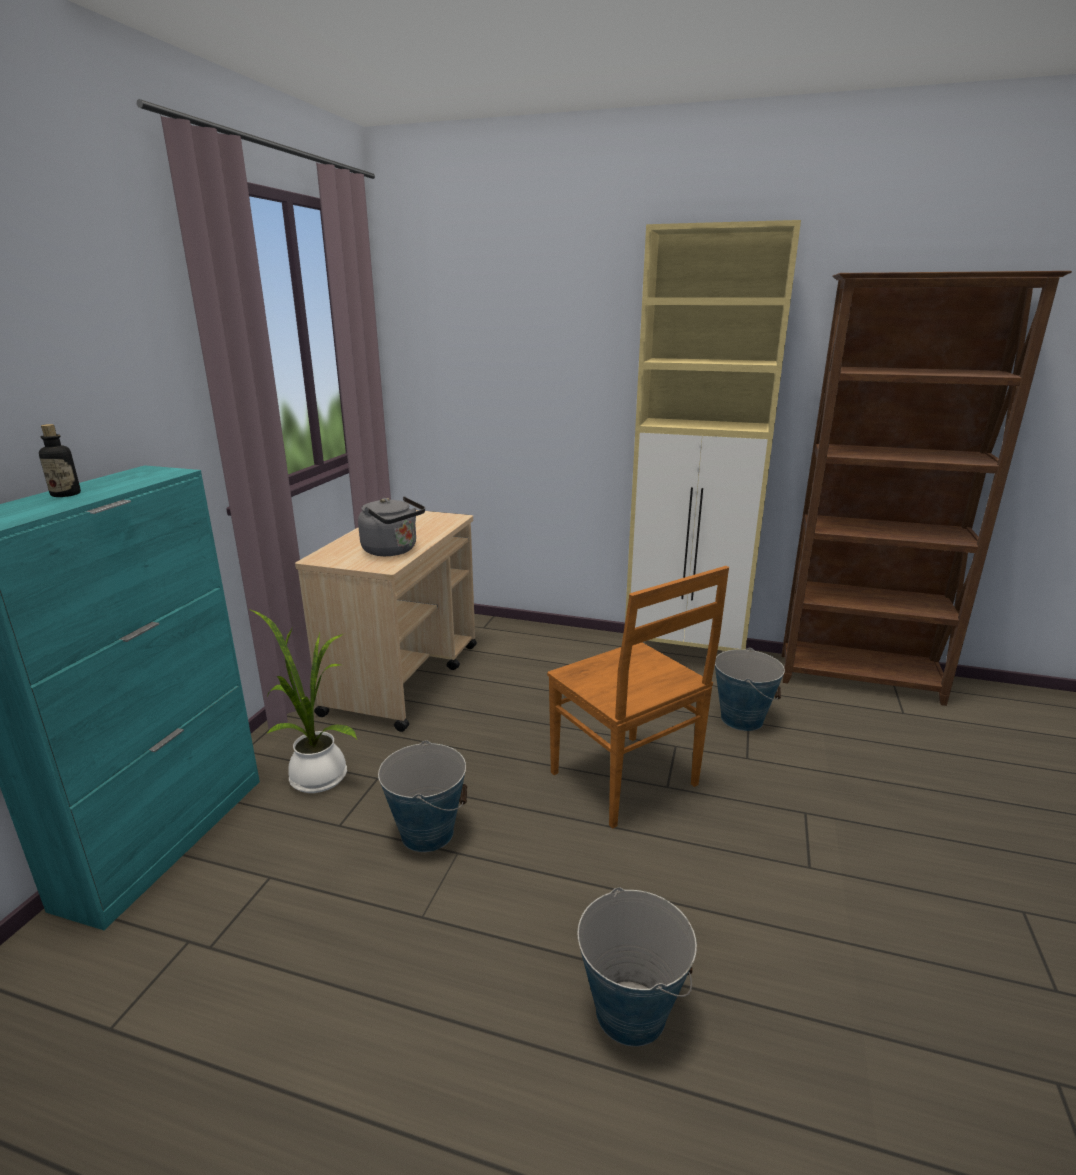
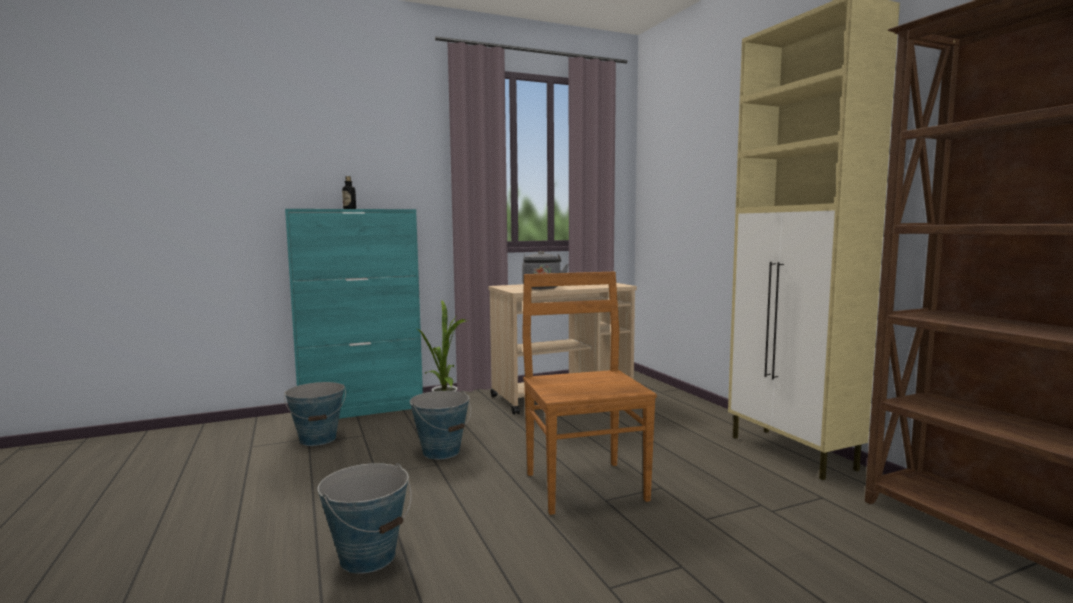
camera: 50 degrees right, 15 degrees down
(626, 781) = (584, 485): brown chair -> brown chair turned 150 degrees clockwise
(742, 719) = (758, 500): bucket -> bucket (318, 439)

